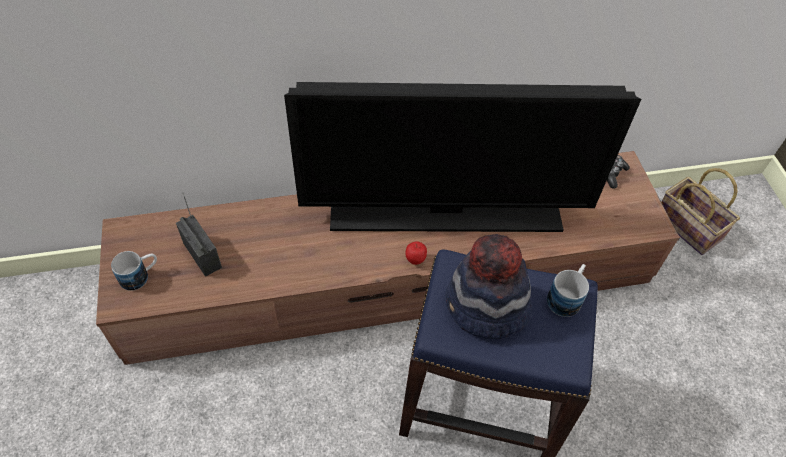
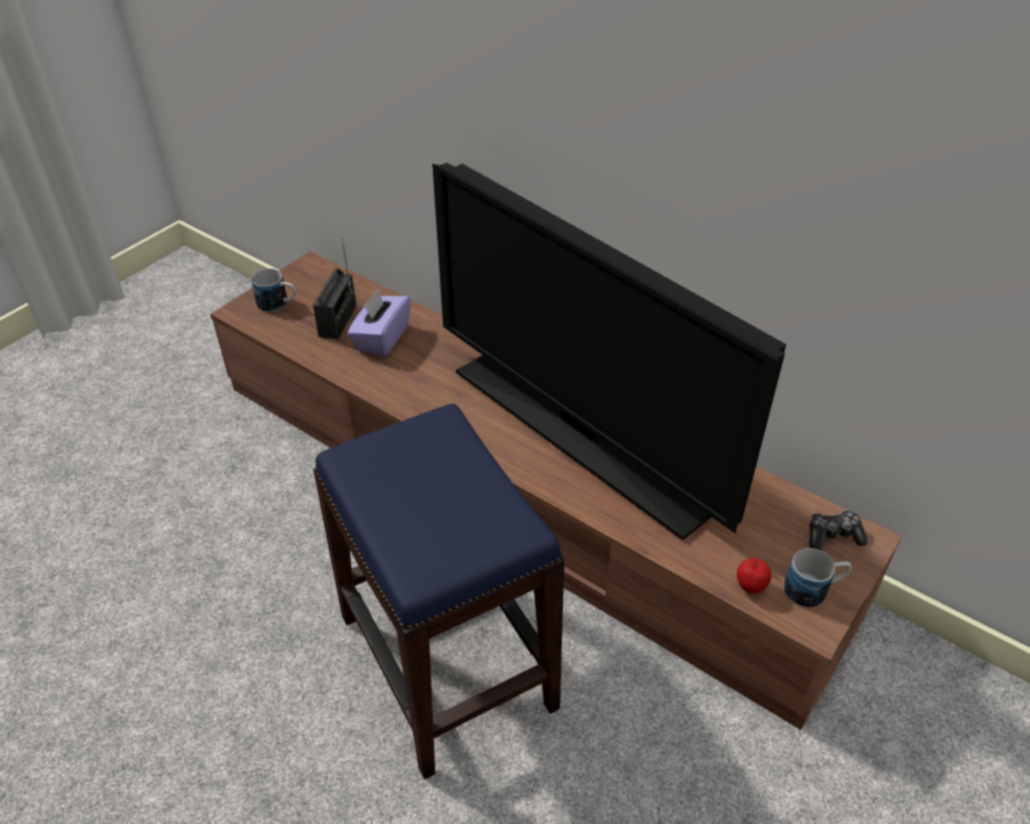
camera: 50 degrees right, 10 degrees down
(250, 244) = (381, 338): none -> purple tissue box
(415, 260) = (495, 450): apple -> apple (750, 588)
(486, 307) = (415, 471): hat -> none
(567, 296) = (502, 524): mug -> mug (814, 589)
(690, 227) = (949, 725): basket -> none

